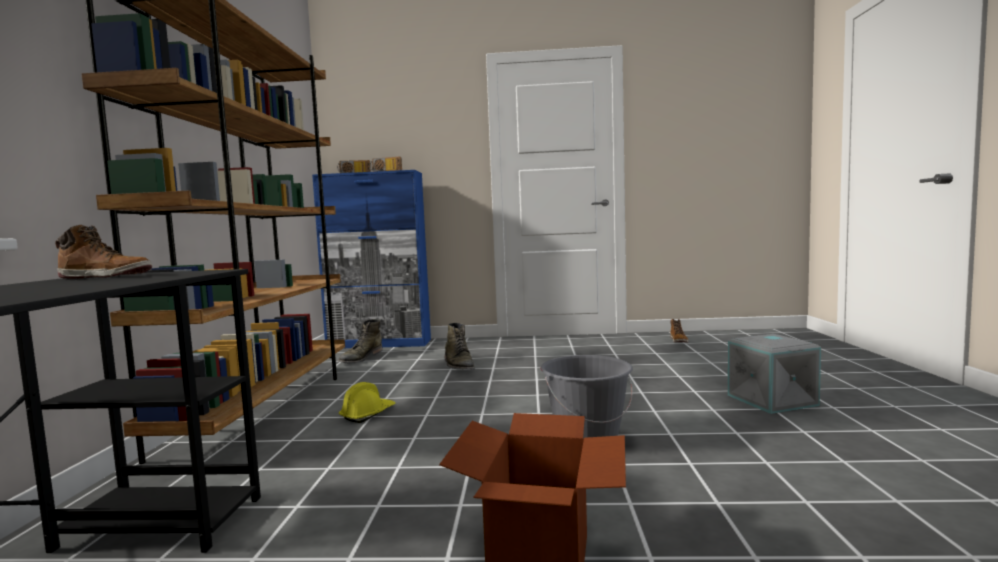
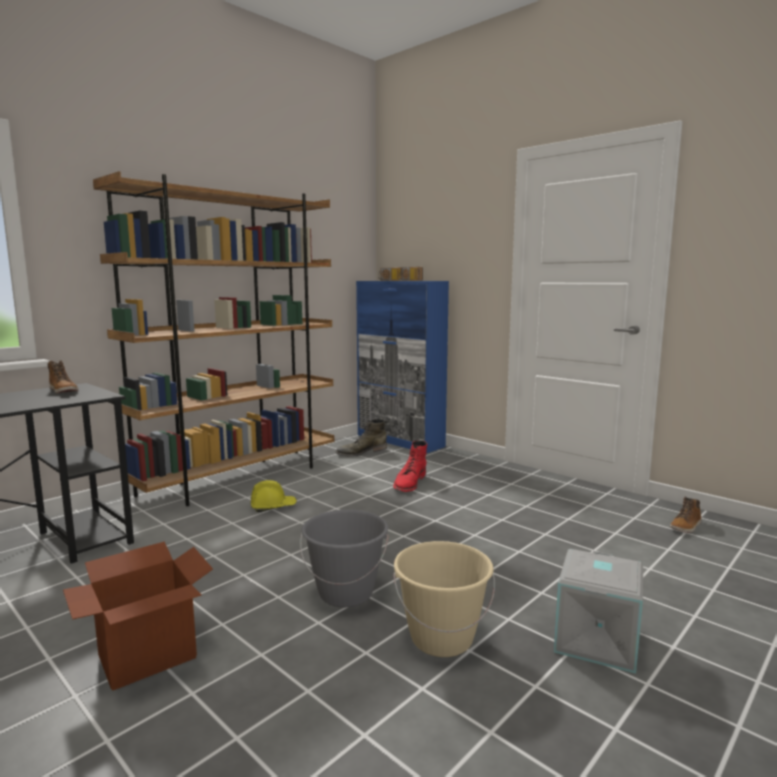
camera: 40 degrees right, 5 degrees up
(458, 365) = (409, 483): green boot -> red boot
(708, 434) = (441, 638): none -> beige bucket

